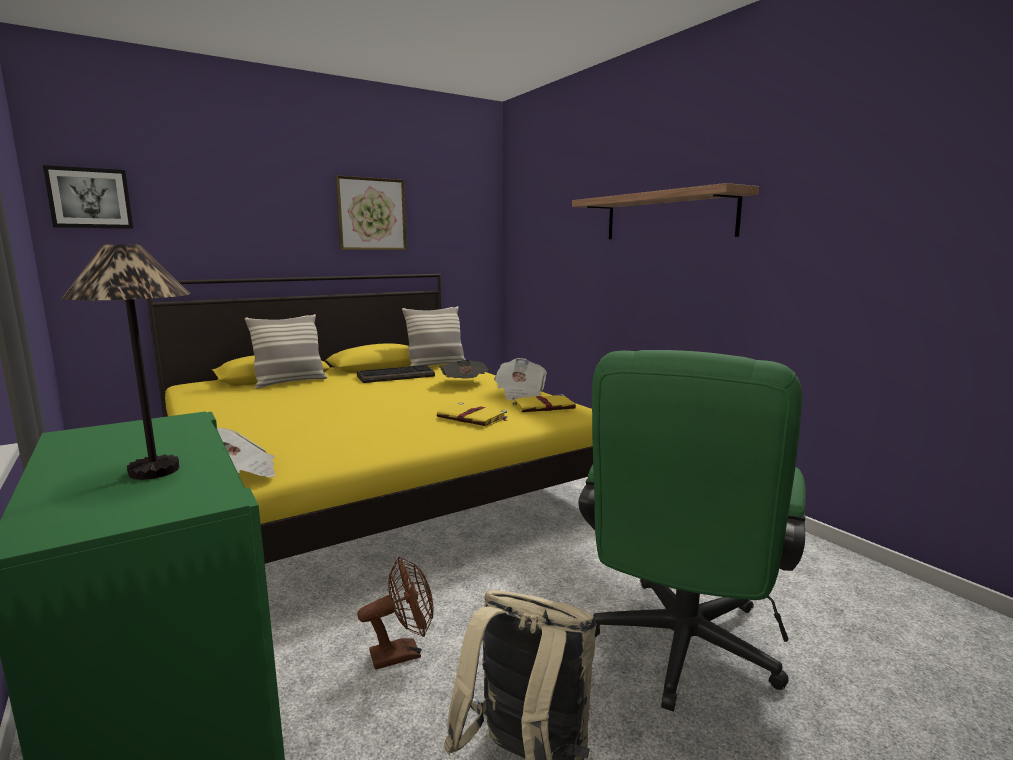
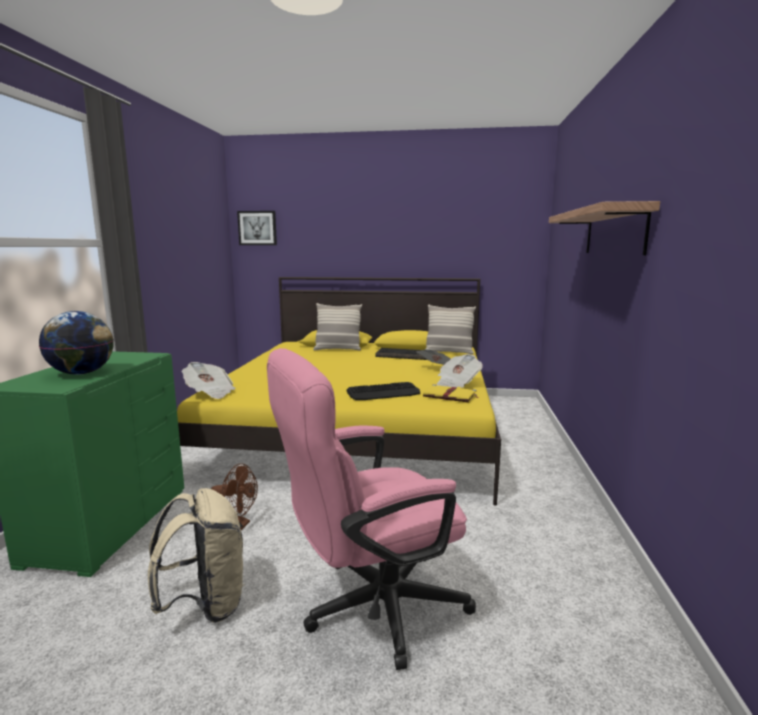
camera: 40 degrees right, 0 degrees up
(155, 470) = (82, 373): table lamp -> globe
(371, 214) = (426, 231): picture -> none
(473, 418) = (383, 392): yellow book -> keyboard
(679, 653) = (371, 608): green office chair -> pink office chair

